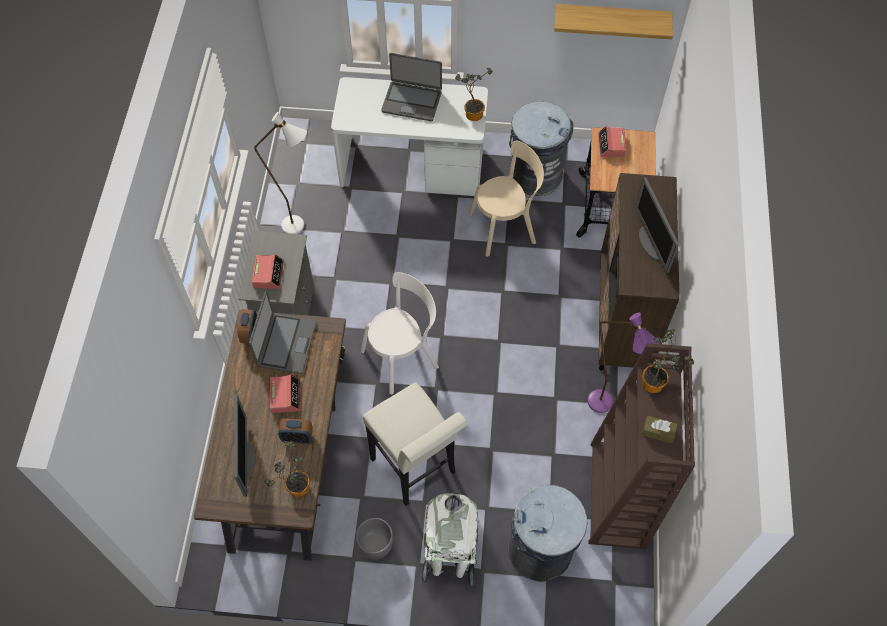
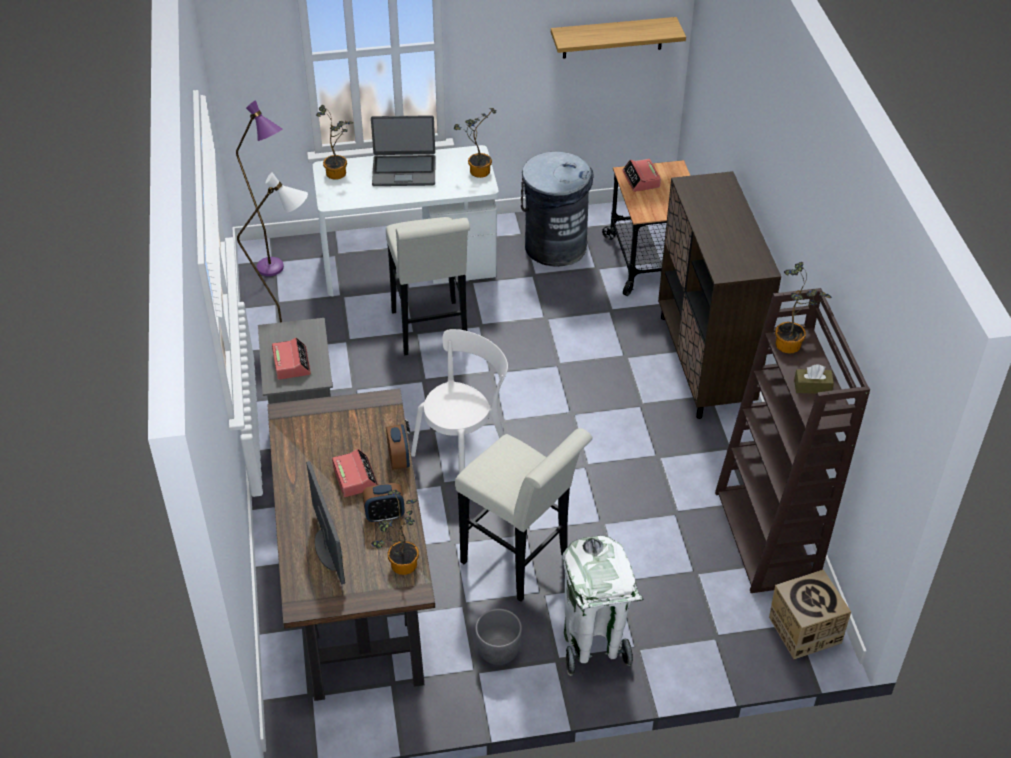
camera: 15 degrees left, 15 degrees down
(250, 333) = (290, 424): alarm clock -> alarm clock (398, 459)
(286, 344) = (337, 426): laptop -> none
(358, 92) = (338, 172): none -> potted plant
(410, 238) = (431, 332): none -> white stool
(505, 227) = (538, 302): beige chair -> none
(540, 550) = (698, 612): grey trash can -> none
(606, 408) = (719, 455): purple floor lamp -> purple floor lamp (277, 272)
(620, 588) = (804, 630): none -> cardboard box
(650, 243) = (730, 233): monitor -> none

